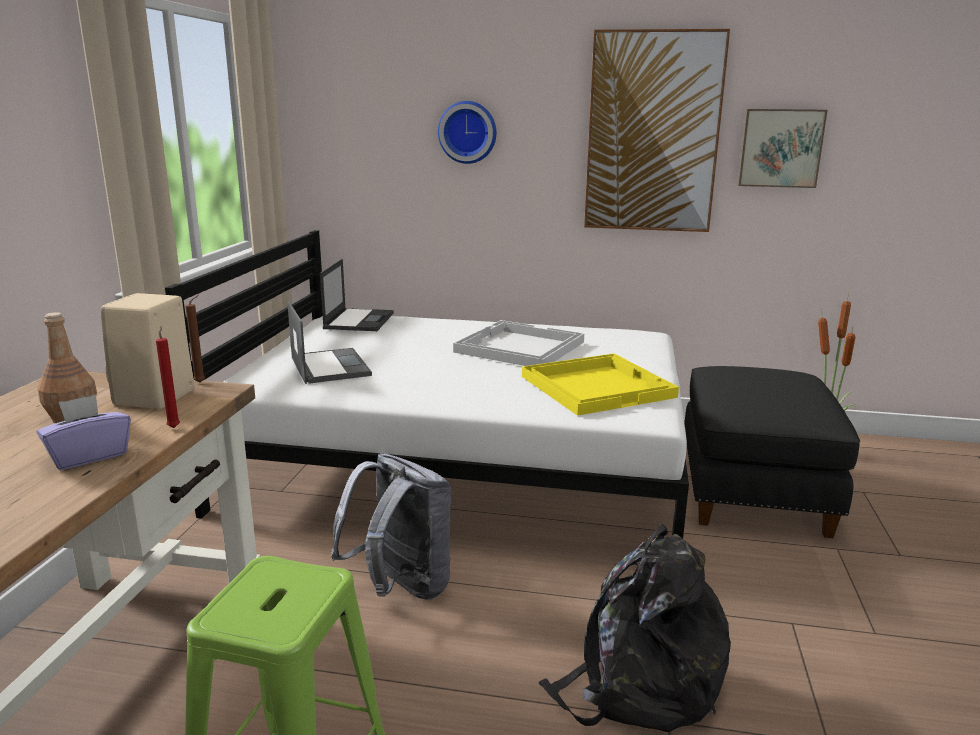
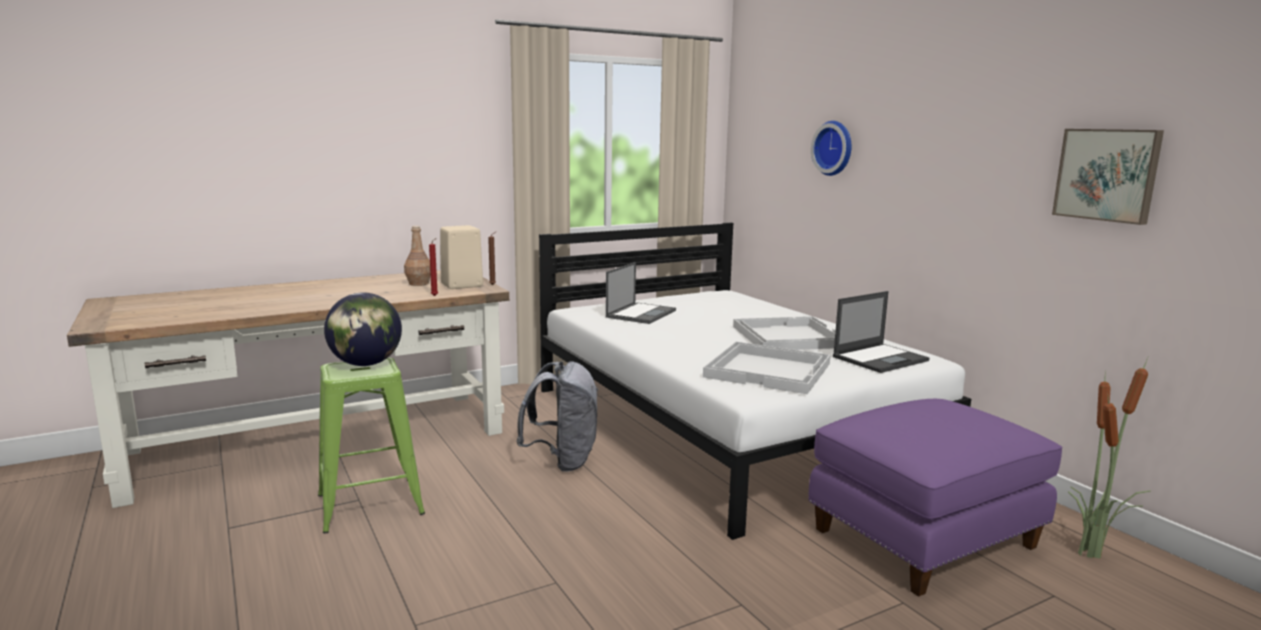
camera: 50 degrees right, 5 degrees down
(89, 456) = (387, 295): purple tissue box -> none
(265, 587) = (366, 364): none -> globe
(359, 320) = (726, 296): laptop -> laptop (880, 358)
(597, 386) = (769, 370): yellow tray -> white tray
(639, 683) = (580, 561): black backpack -> none
(653, 133) = (977, 153): picture -> none
(751, 491) = (923, 537): black ottoman -> purple ottoman

